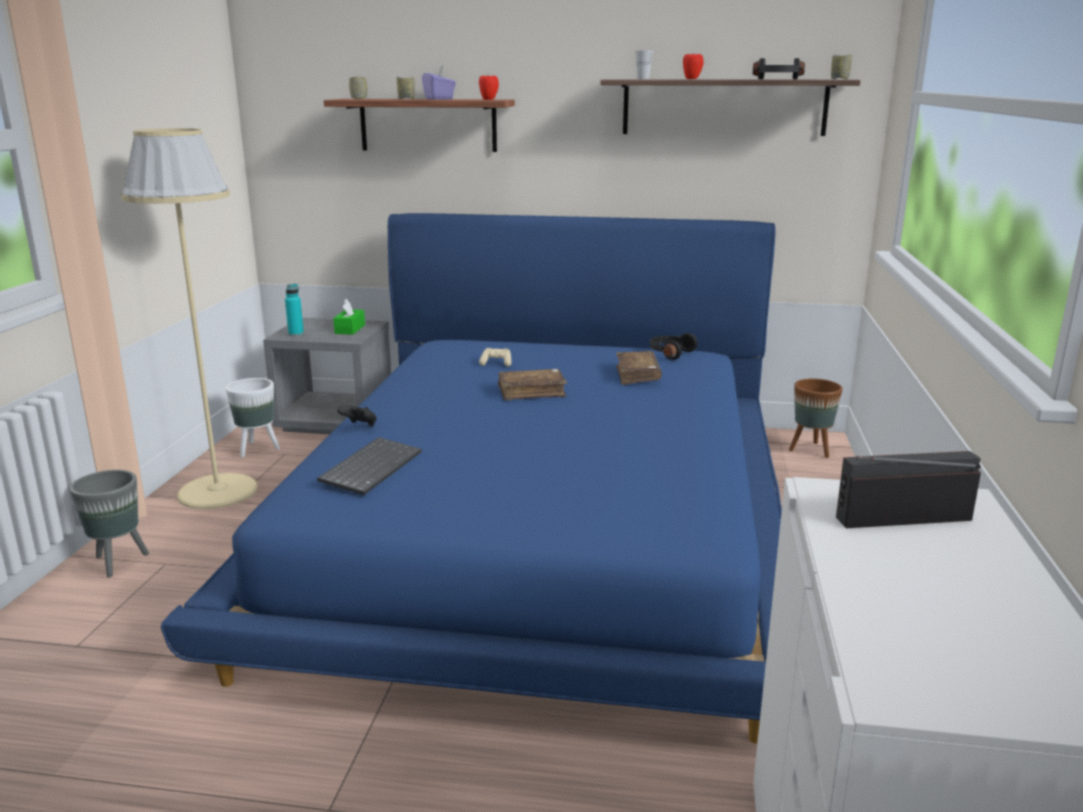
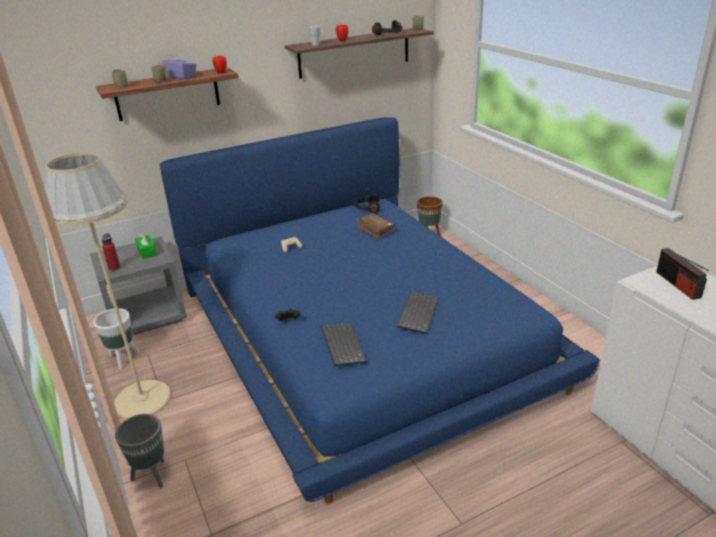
camera: 35 degrees left, 10 degrees up
(296, 334) = (114, 268): turquoise bottle -> red bottle
(525, 471) = (417, 313): none -> keyboard
(531, 392) = (342, 261): brown book -> none
(903, 518) = (678, 284): radio -> radio turned 60 degrees counterclockwise

